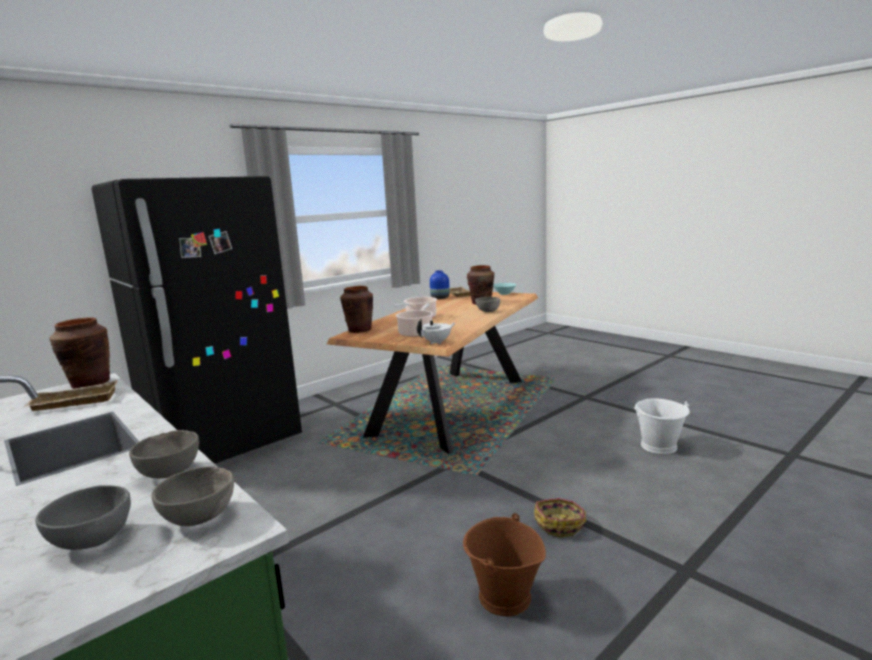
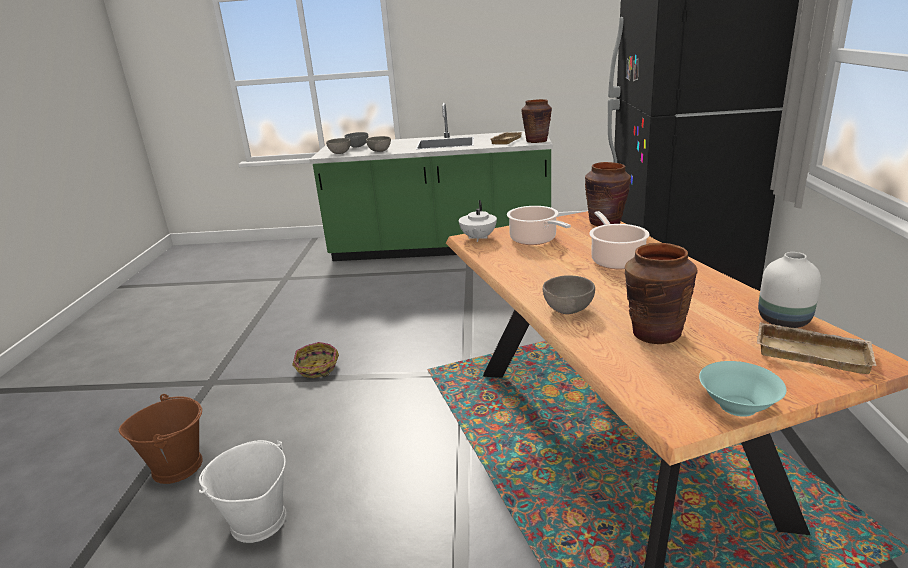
camera: 135 degrees right, 10 degrees up
(440, 298) = (782, 320): blue vase -> white vase
(504, 597) = (319, 322): brown bucket -> brown bucket (178, 466)

